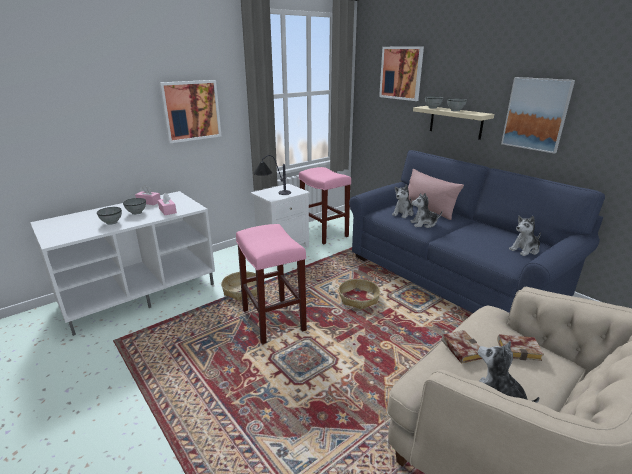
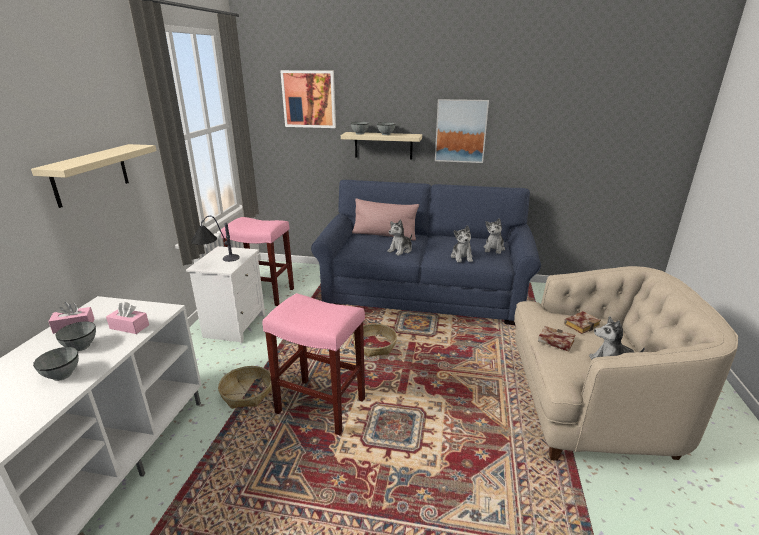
camera: 40 degrees left, 0 degrees up
(191, 111) = (91, 174): picture -> beige shelf
(403, 213) = (371, 246): plush toy -> plush toy (461, 257)

